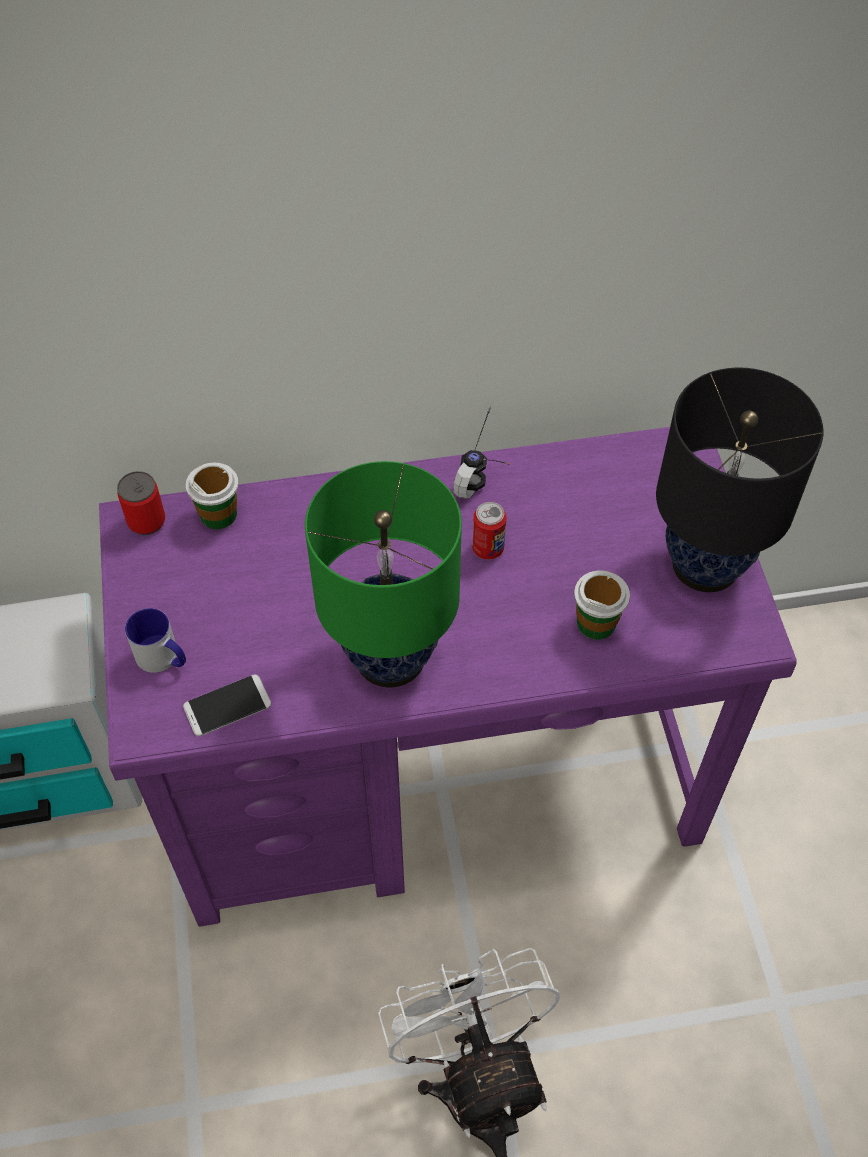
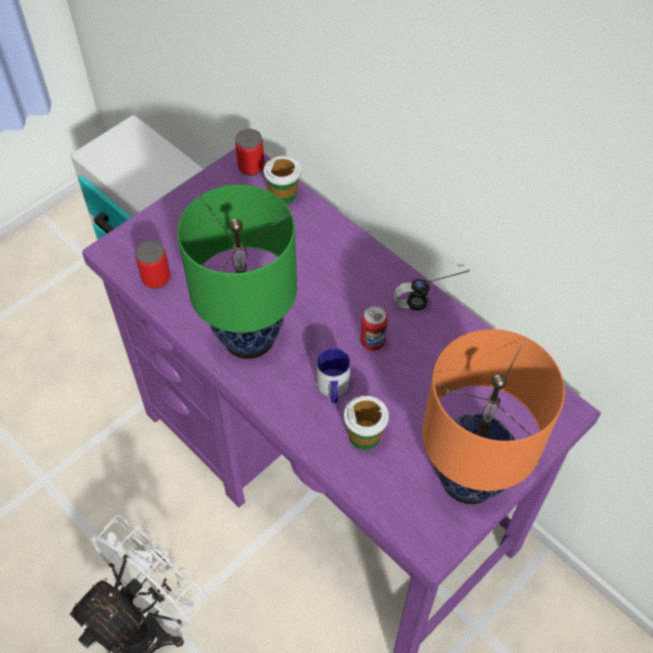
camera: 55 degrees right, 0 degrees up
(163, 658) = (166, 231): mug -> mug (333, 389)
(227, 706) = (156, 278): phone -> can
(706, 565) = (468, 478): black table lamp -> orange table lamp

